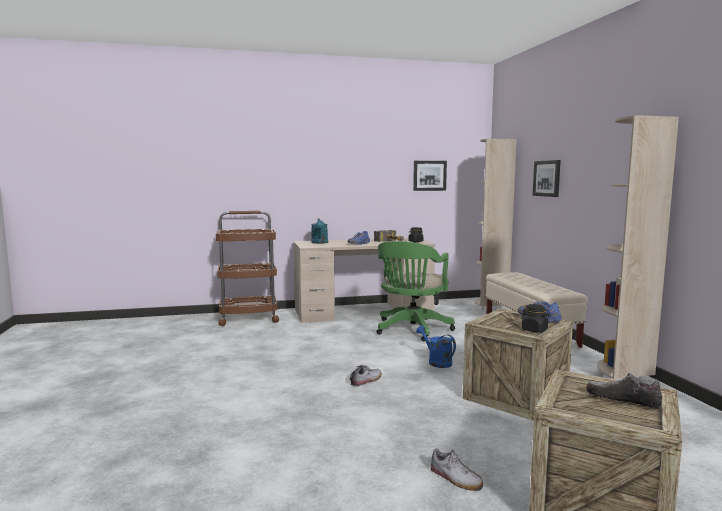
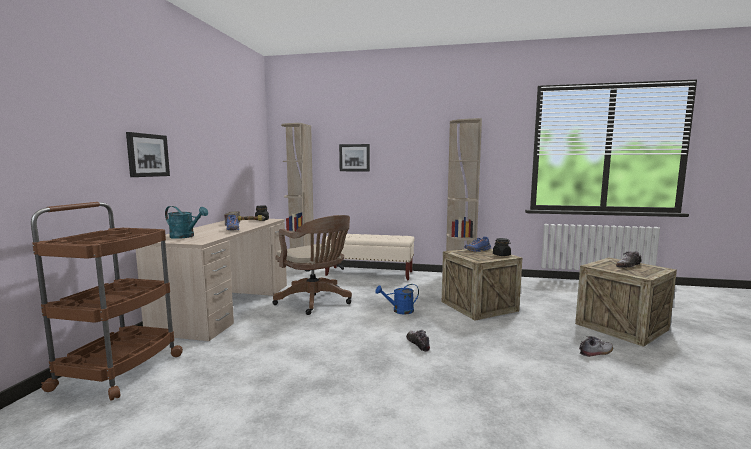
camera: 65 degrees left, 0 degrees up
(411, 330) = (316, 301): green office chair -> brown office chair
(429, 175) = (237, 154): picture -> picture (147, 155)

